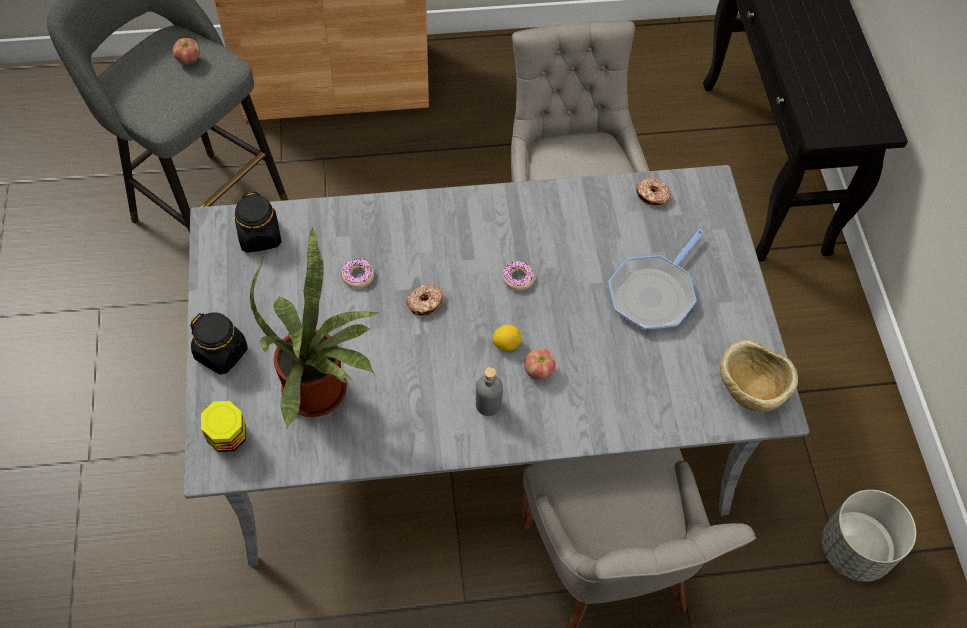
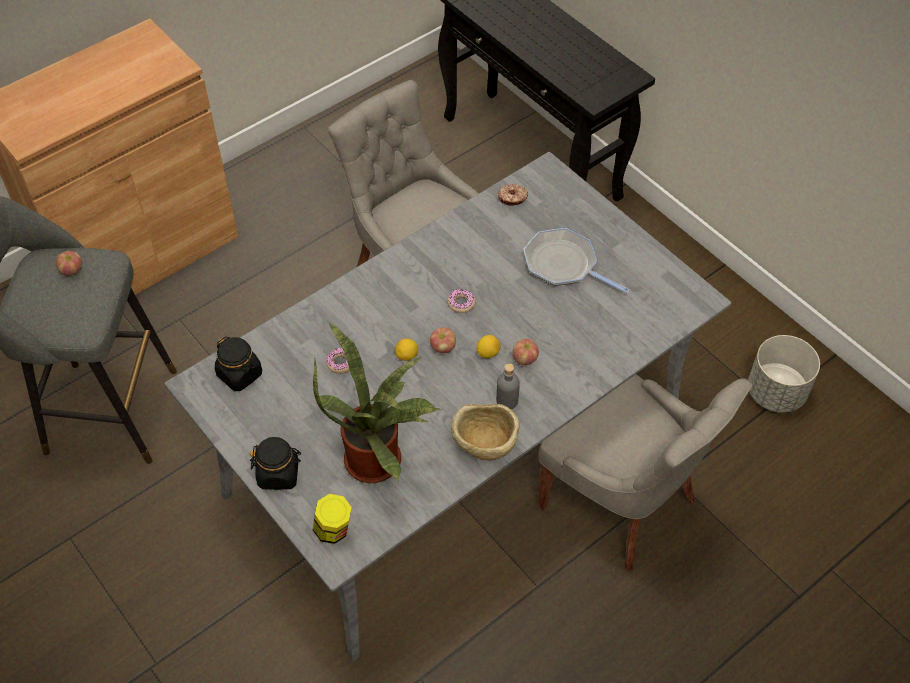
camera: 30 degrees left, 5 degrees down
(425, 303) = (407, 356): donut -> lemon
(466, 314) = (443, 348): none -> apple
(653, 293) = (564, 265): frying pan -> frying pan turned 120 degrees clockwise
(749, 392) = (675, 297): beige bowl -> beige bowl (484, 446)

